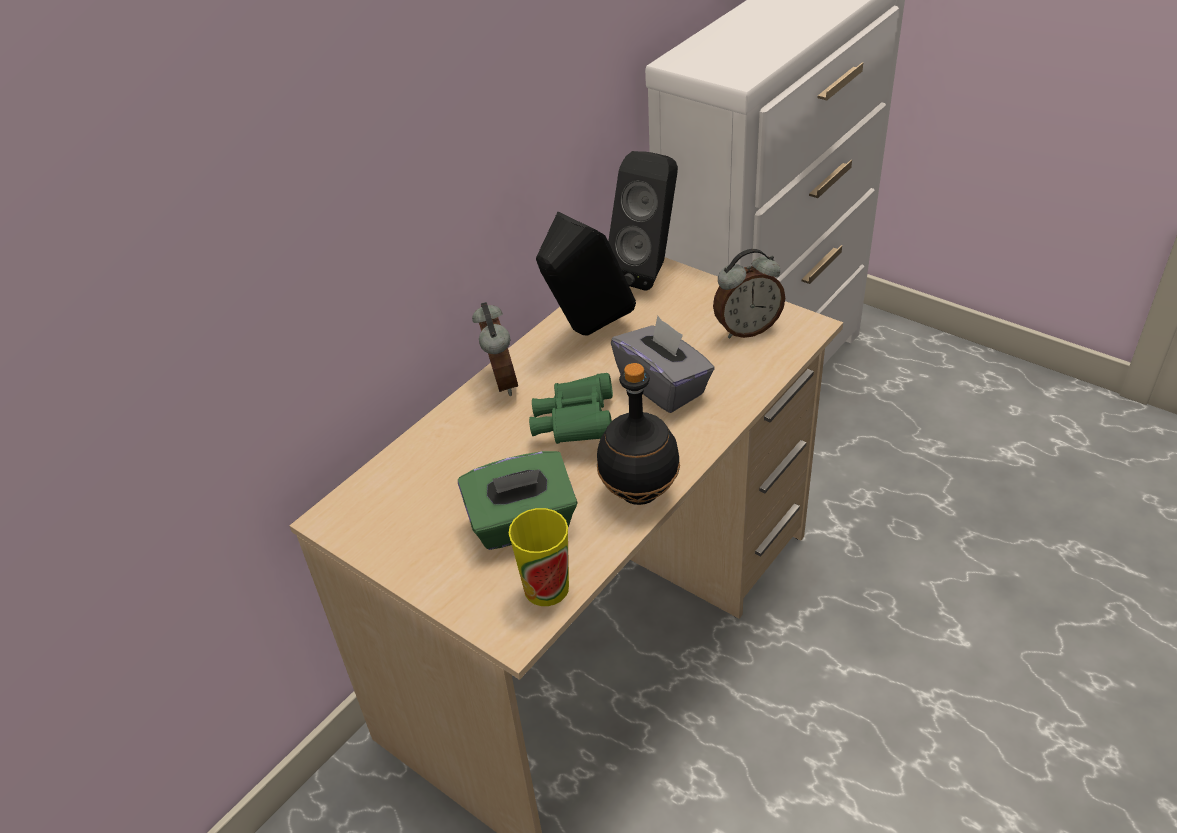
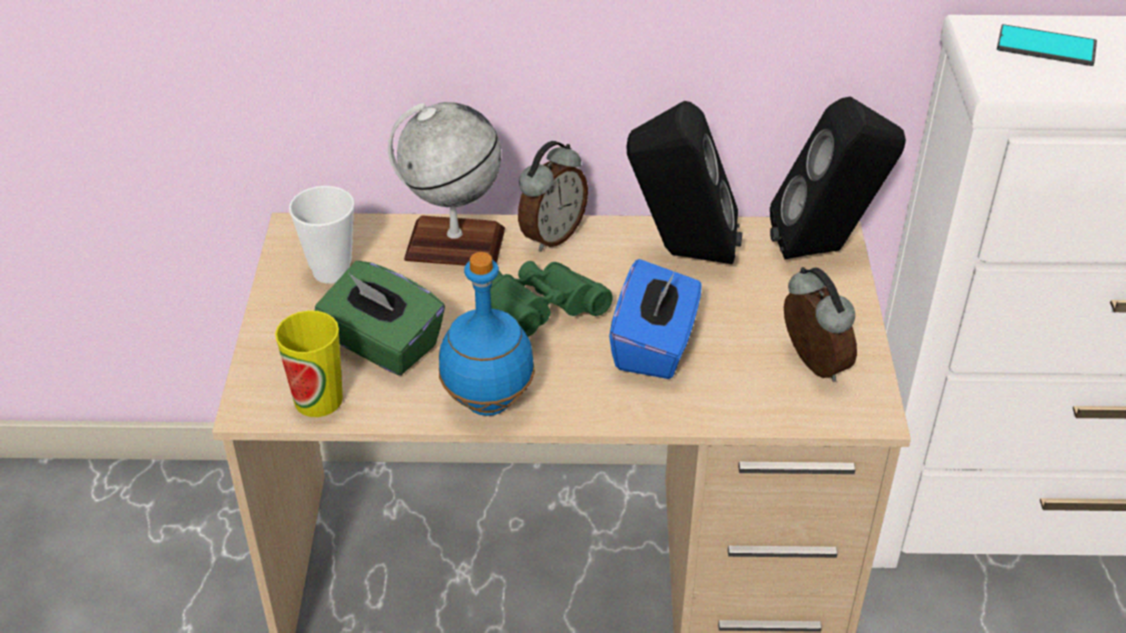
camera: 50 degrees right, 0 degrees up
(405, 518) = (331, 271): none -> cup
(453, 436) = (454, 244): none -> globe
(638, 493) = (486, 401): black bottle -> blue bottle
(663, 386) = (655, 346): grey tissue box -> blue tissue box
(719, 51) = (1046, 47): none -> phone
(746, 329) = (811, 365): alarm clock -> alarm clock turned 150 degrees counterclockwise

